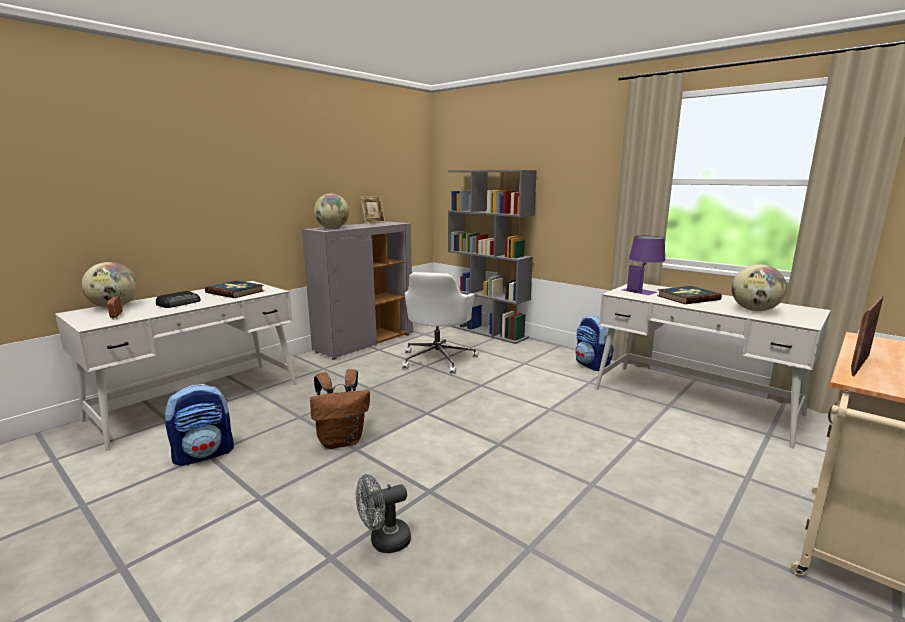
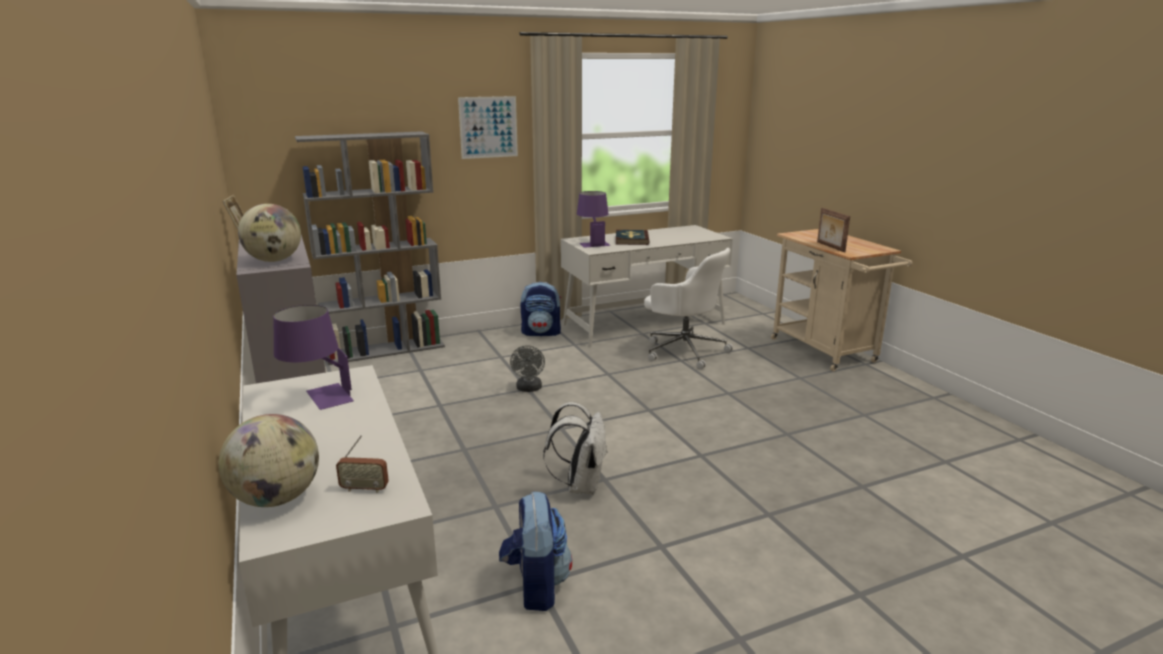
camera: 65 degrees left, 5 degrees up
(180, 303) = (337, 440): radio -> none
(235, 292) = (318, 399): book -> purple table lamp
(342, 441) = (580, 485): brown backpack -> white backpack
(384, 542) = (759, 487): grey fan -> grey fan (529, 389)
(438, 359) = (430, 394): white office chair -> white office chair (683, 350)
(589, 168) = (488, 127): none -> picture
(754, 310) = (680, 236): globe -> none

